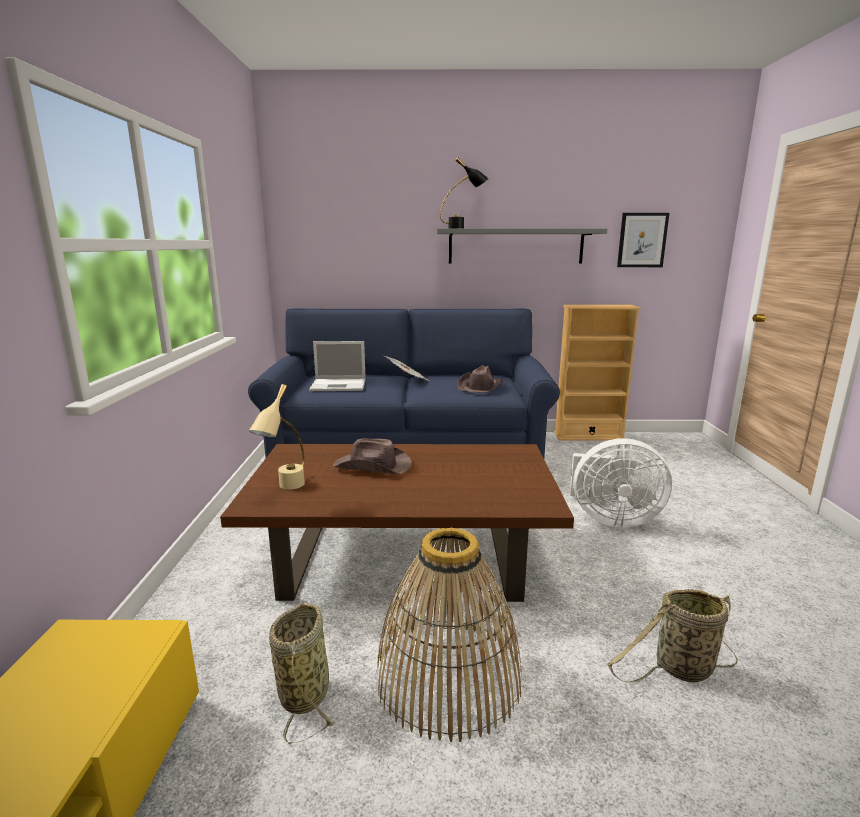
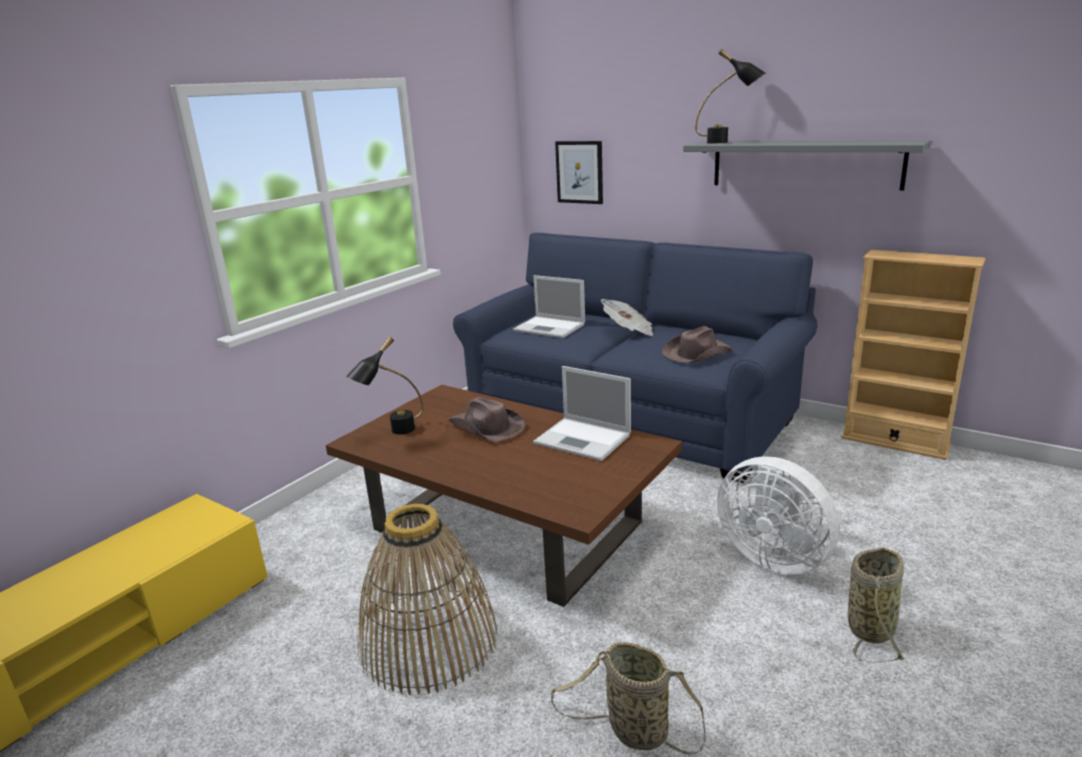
camera: 35 degrees right, 5 degrees up
(285, 489) = (393, 433): beige table lamp -> black table lamp
(305, 691) = (327, 606): basket -> basket (871, 627)
(468, 457) = (584, 439): none -> laptop
(642, 240) = (1012, 156): picture -> picture (579, 172)

